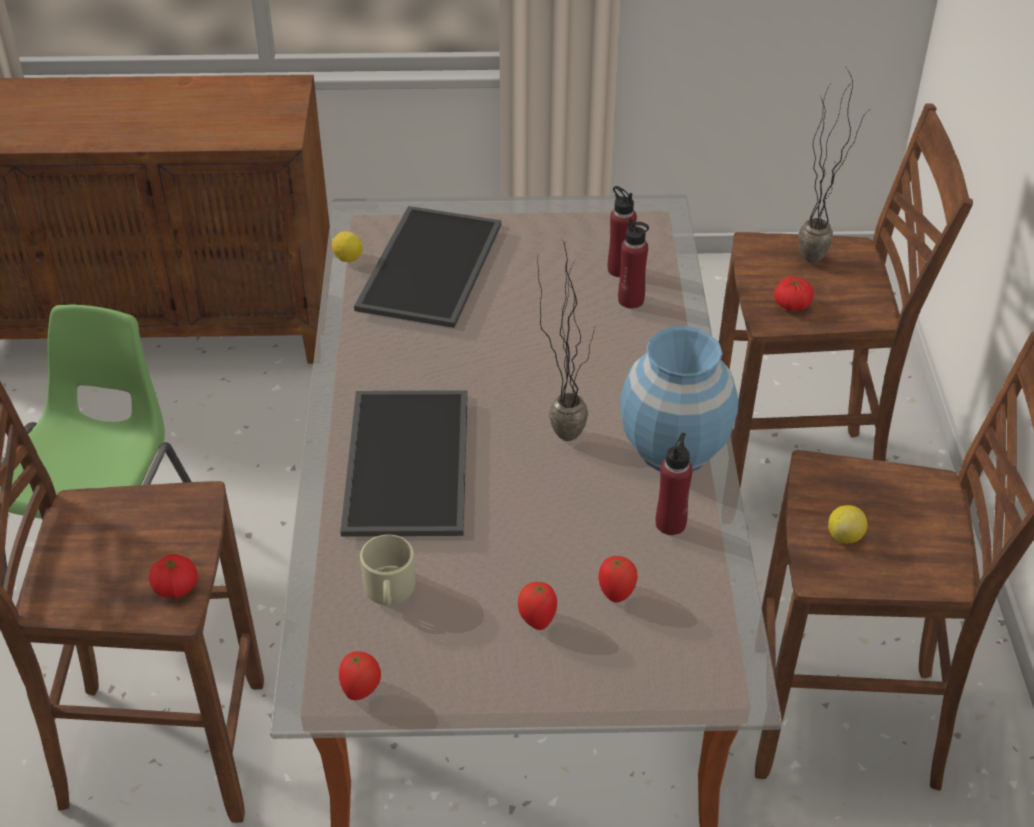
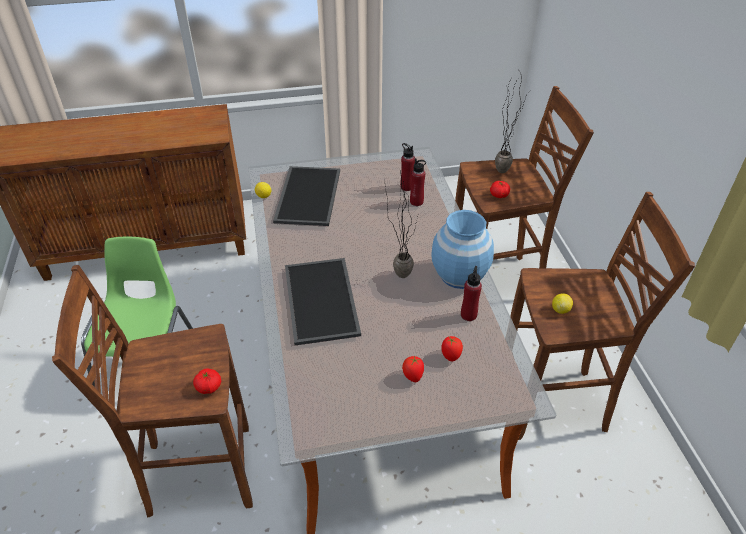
camera: 10 degrees left, 0 degrees up
(361, 690) = (326, 430): tomato -> none
(389, 590) = (328, 372): beige mug -> none

